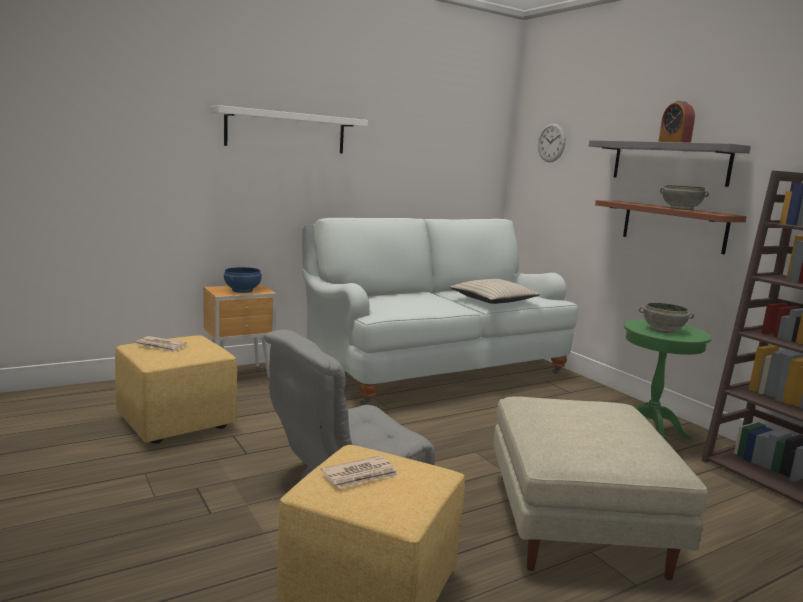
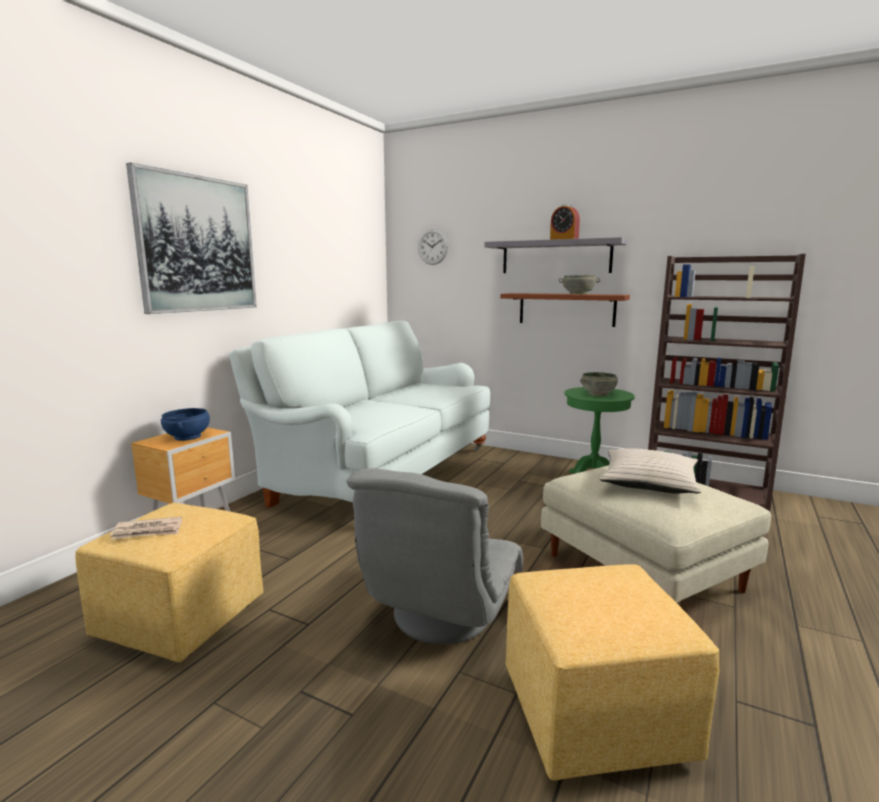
camera: 30 degrees left, 0 degrees up
(286, 131) = (197, 244): white shelf -> picture
(360, 475) = (585, 603): newspaper -> none
(493, 300) = (432, 396): beige pillow -> beige pillow (648, 482)

